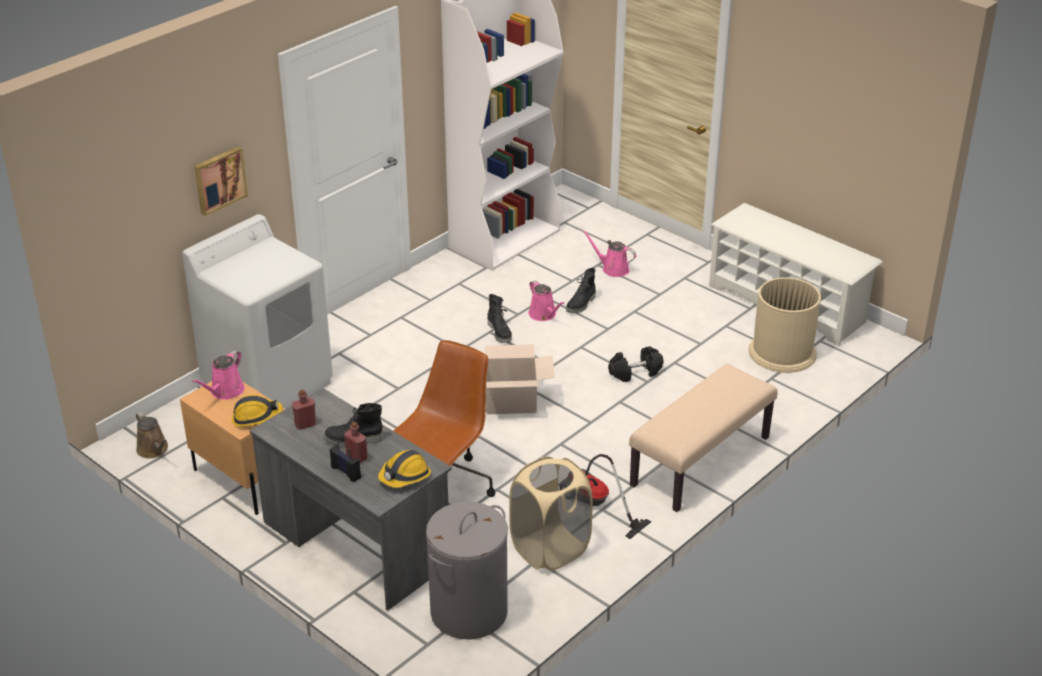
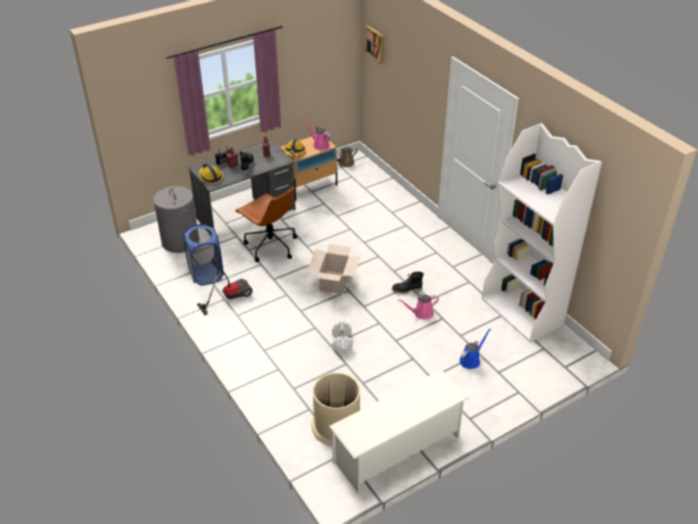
camera: 105 degrees right, 5 degrees up
(219, 180) = (415, 90): picture -> picture (375, 44)
(268, 383) = (386, 199): white washing machine -> none
(550, 549) = (206, 274): beige laundry basket -> blue laundry basket
(581, 304) = (428, 334): black boot -> none
(613, 269) = (471, 360): pink watering can -> blue watering can
(635, 373) = (342, 342): black dumbbell -> white dumbbell
(701, 462) = (242, 349): beige bench -> none

